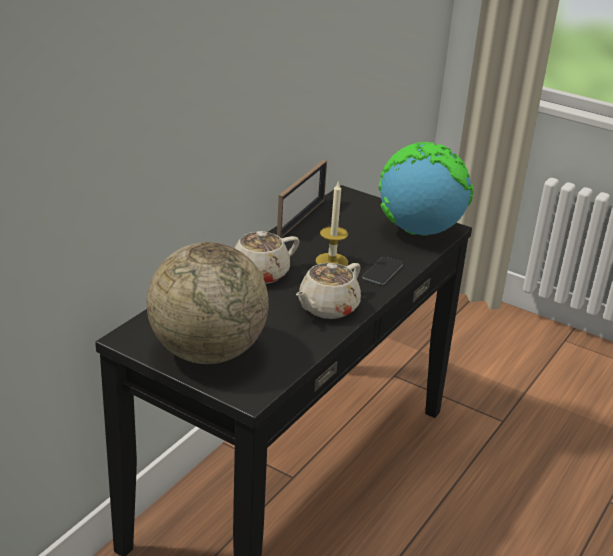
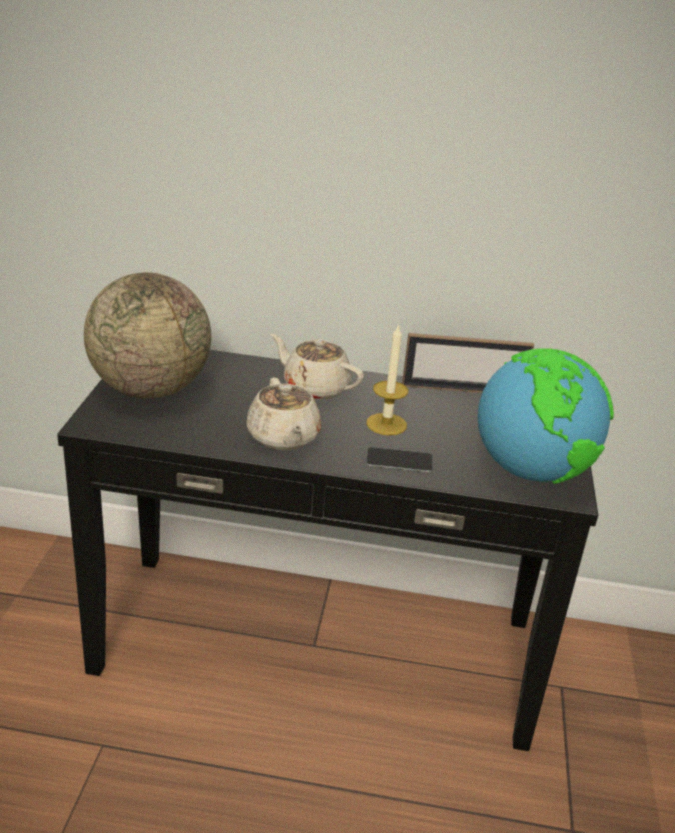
camera: 65 degrees right, 0 degrees up
(327, 308) = (283, 438): beige teapot -> beige teapot turned 120 degrees counterclockwise

